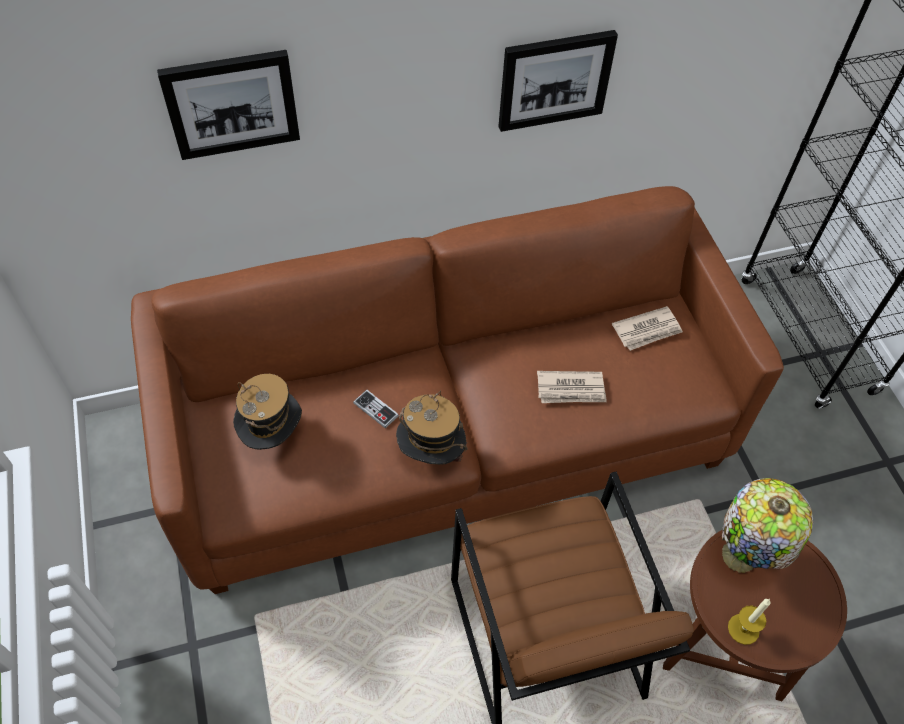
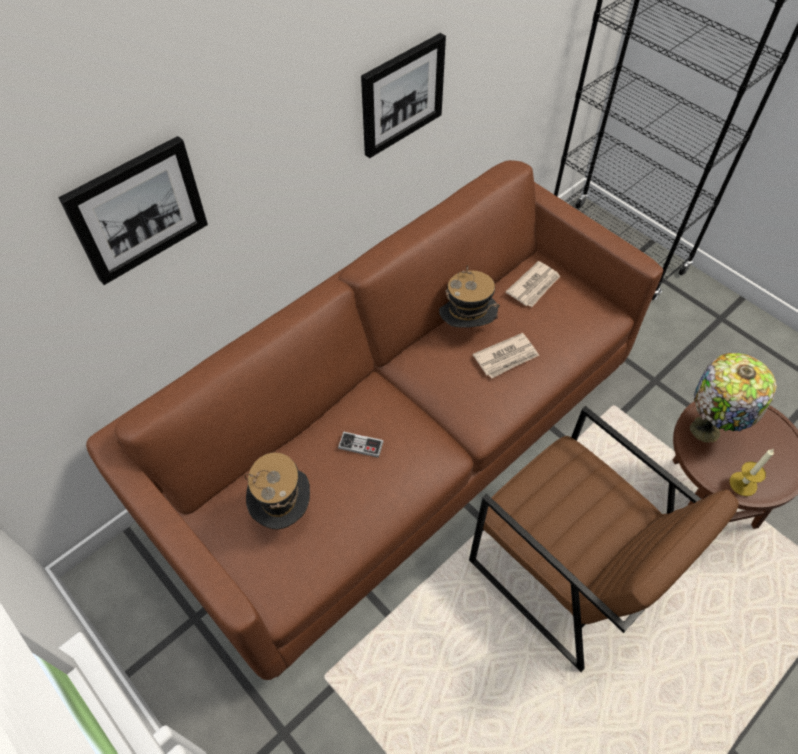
camera: 25 degrees left, 0 degrees up
(431, 454) = (427, 461): hat -> hat (466, 327)

